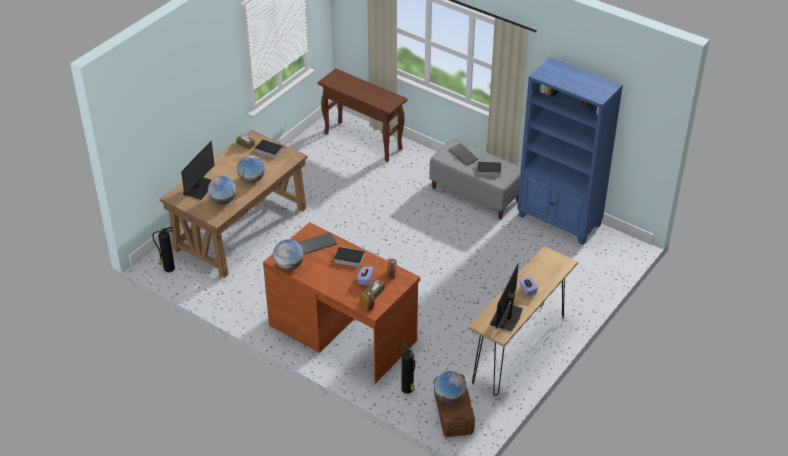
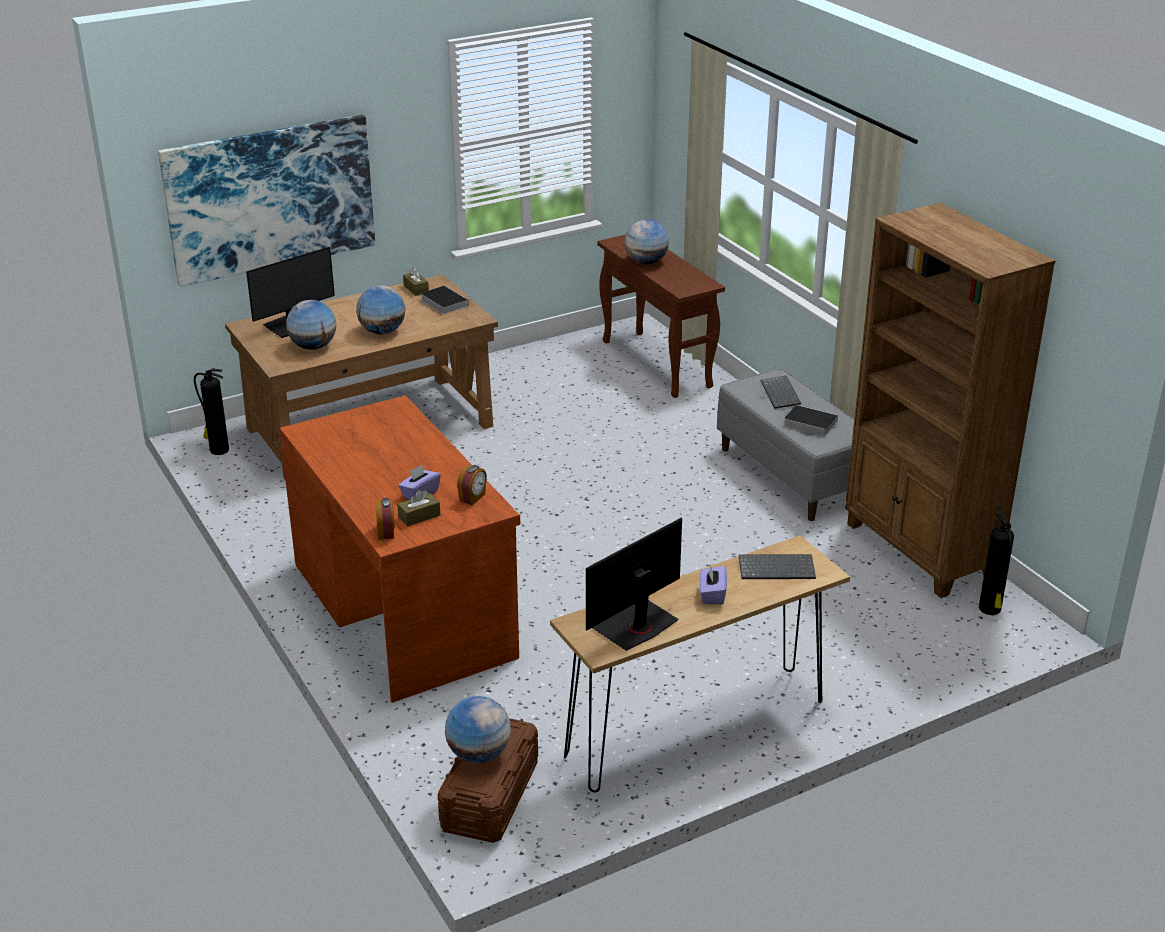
camera: 25 degrees right, 10 degrees down
(169, 121) = (270, 198): none -> picture
(289, 265) = (315, 442): globe -> globe (646, 262)
(318, 243) = (391, 425): keyboard -> keyboard (777, 568)
(348, 258) = (420, 457): book -> none
(408, 389) = (440, 730): fire extinguisher -> fire extinguisher (990, 609)
(559, 221) = (920, 551): blue bookcase -> brown bookcase

